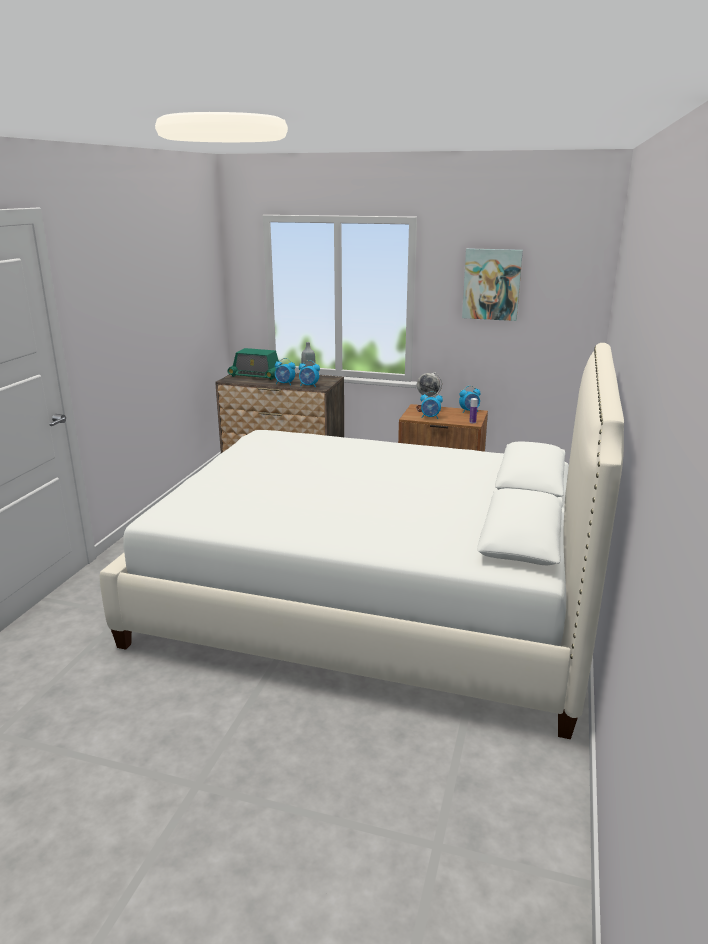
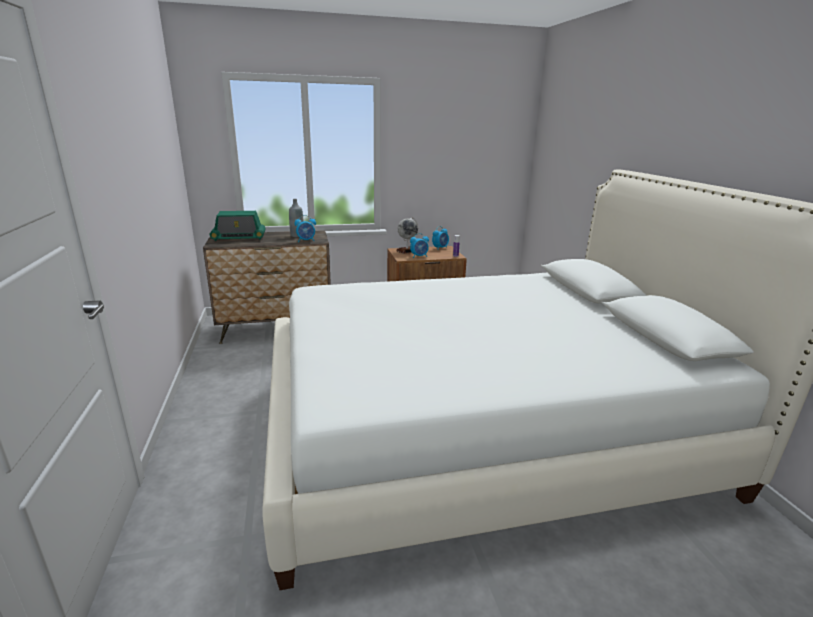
camera: 30 degrees left, 0 degrees up
(285, 384) = (280, 241): alarm clock -> none
(491, 284) = (445, 139): picture -> none

